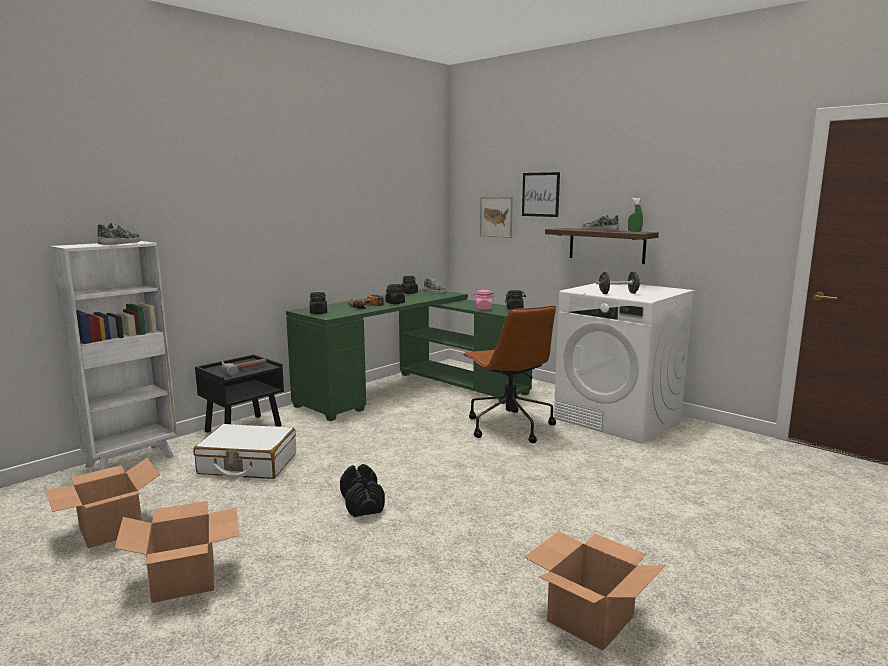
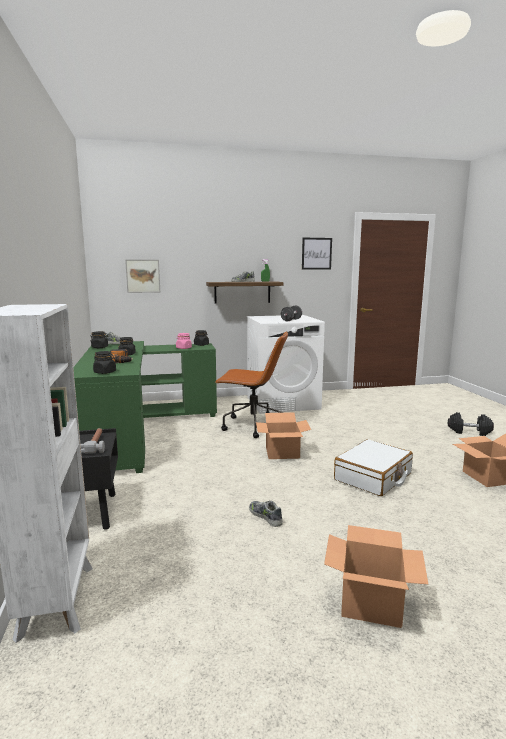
camera: 55 degrees left, 0 degrees up
(111, 529) = (231, 637): cardboard box -> cardboard box (283, 452)
(120, 243) = (34, 307): shoe -> shoe (265, 516)
(247, 464) = (176, 528): white suitcase -> white suitcase (373, 477)
(362, 503) = (311, 498): black dumbbell -> black dumbbell (469, 432)
(540, 194) = (185, 257): picture -> picture (316, 253)

